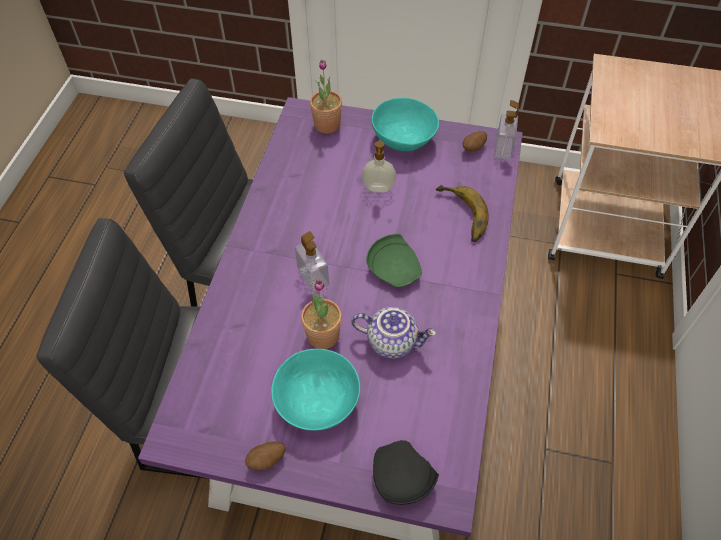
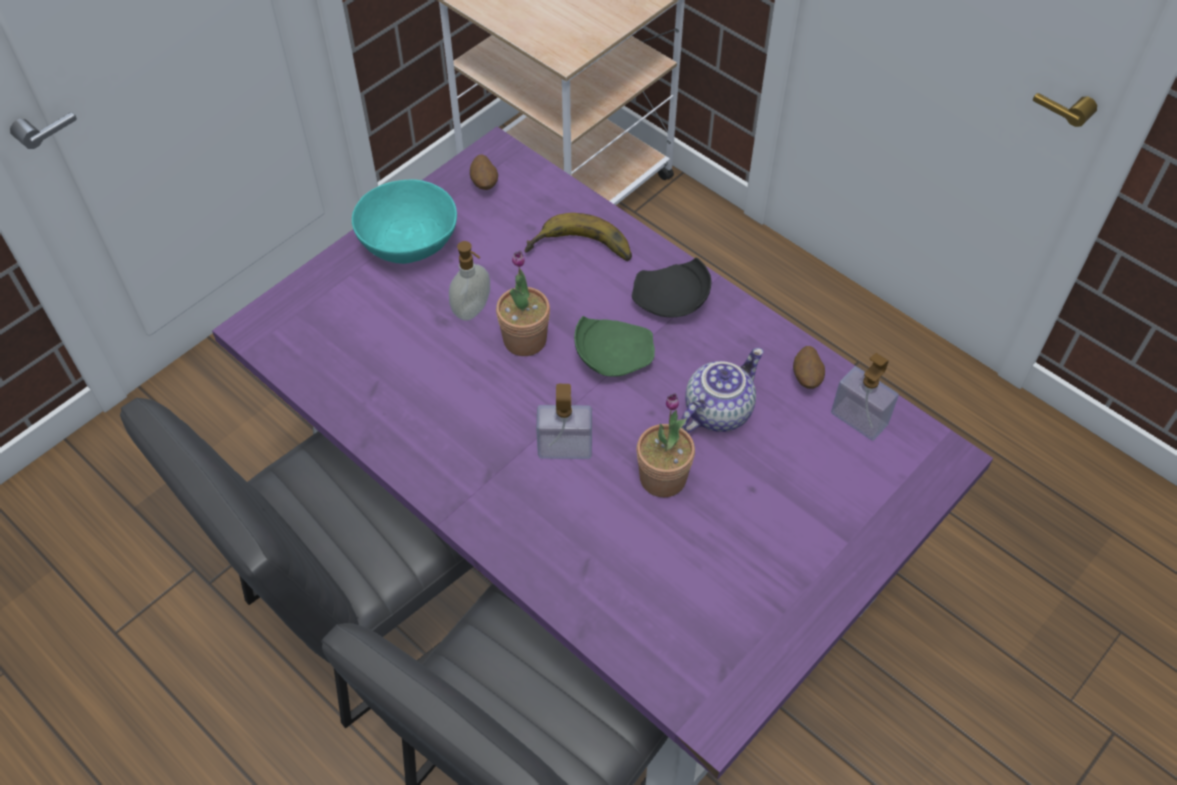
camera: 60 degrees left, 0 degrees up
(267, 460) = (805, 617): potato -> potato (807, 377)
(318, 402) = (755, 527): turquoise bowl -> none
(327, 125) = (310, 310): potted plant -> potted plant (525, 340)
(401, 479) = (901, 490): black plate -> black plate (671, 301)
(503, 148) = (508, 157): soap dispenser -> soap dispenser (859, 419)

